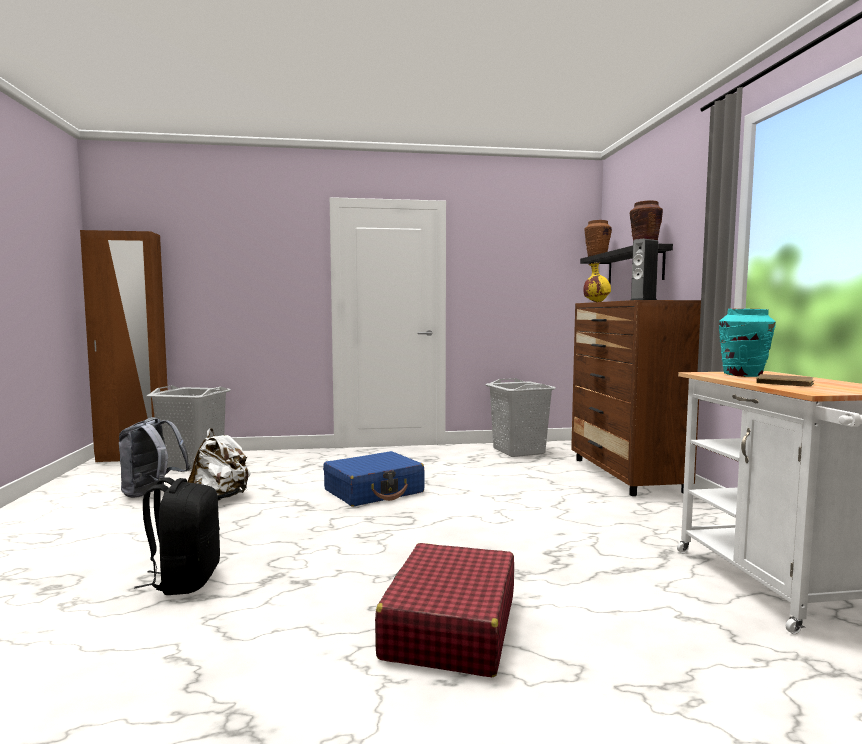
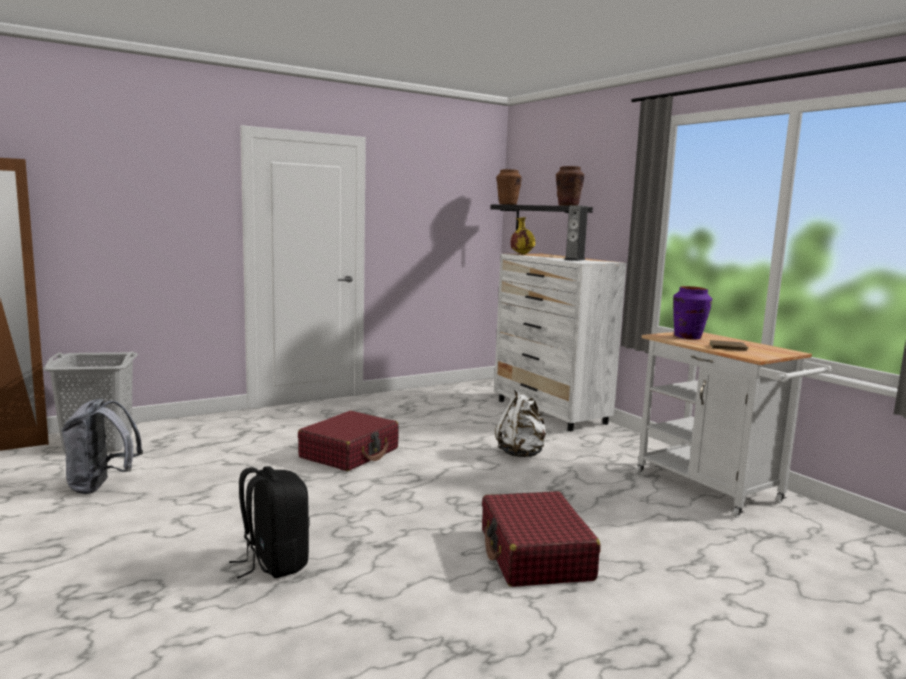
camera: 25 degrees left, 5 degrees up
(219, 499) = (194, 481): white backpack -> white backpack (521, 454)
(374, 491) = (350, 453): blue suitcase -> red suitcase
(519, 451) = (440, 396): grey laundry basket -> none
(626, 475) = (550, 412): brown dresser -> white dresser
(743, 375) = (688, 337): turquoise vase -> purple vase

